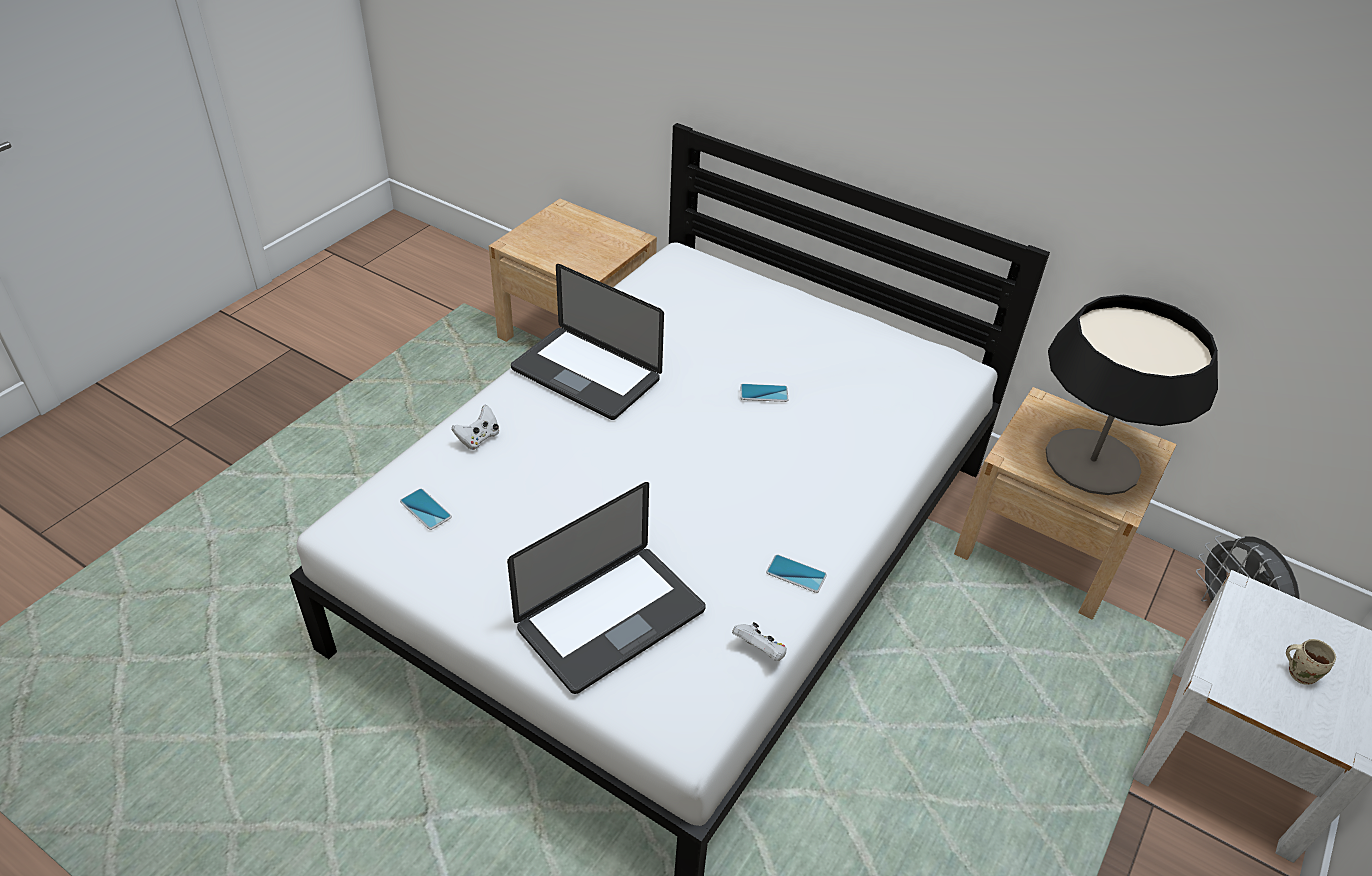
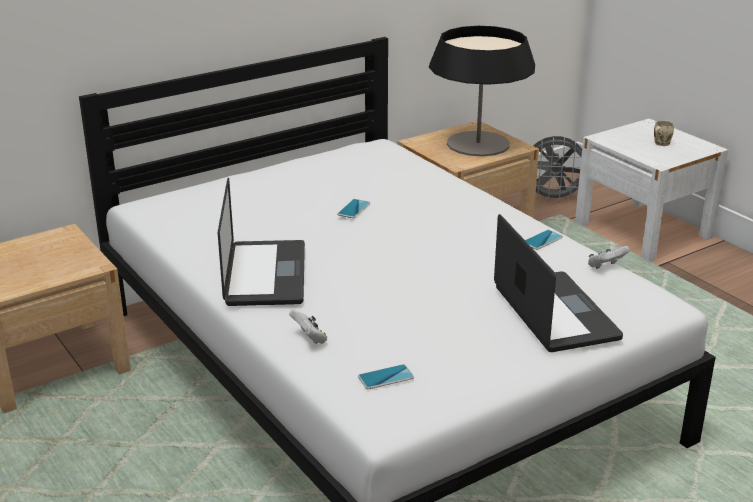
camera: 65 degrees left, 15 degrees down
(586, 374) = (265, 275): laptop -> laptop turned 60 degrees counterclockwise

